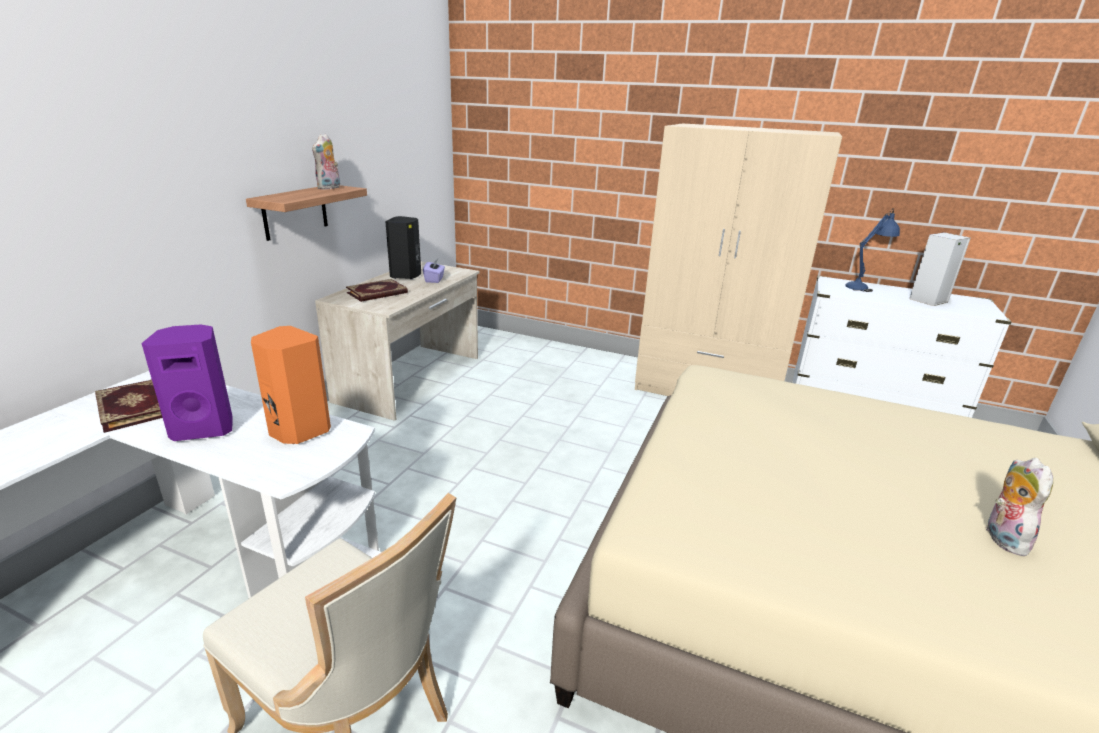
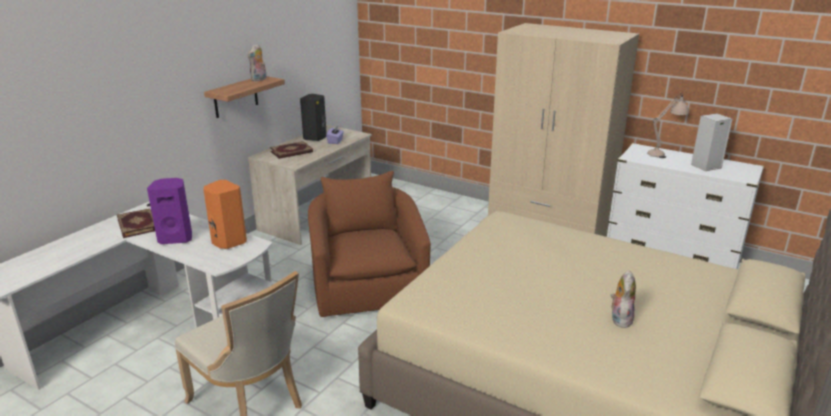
camera: 10 degrees right, 0 degrees up
(503, 476) = (367, 285): none -> brown armchair
(864, 286) = (663, 153): blue table lamp -> beige table lamp

